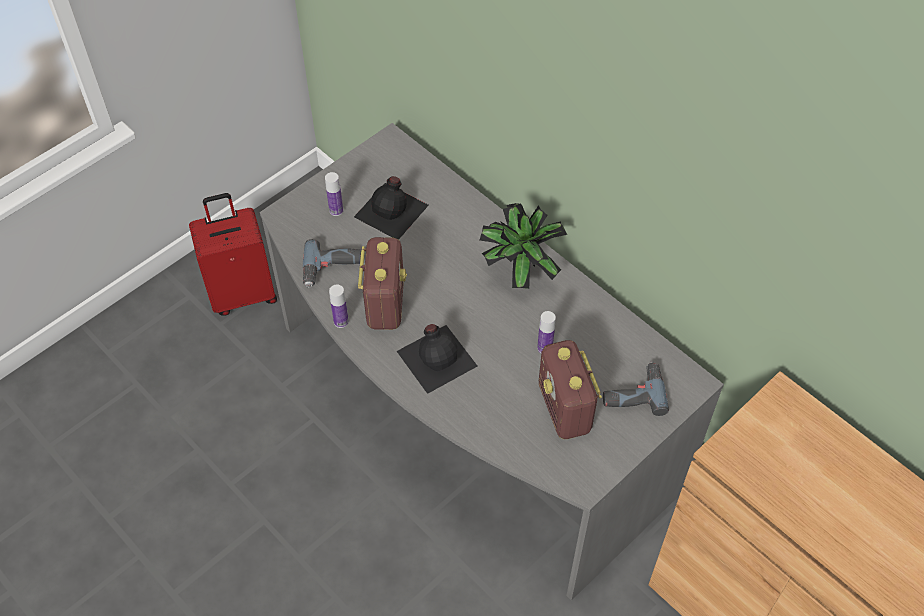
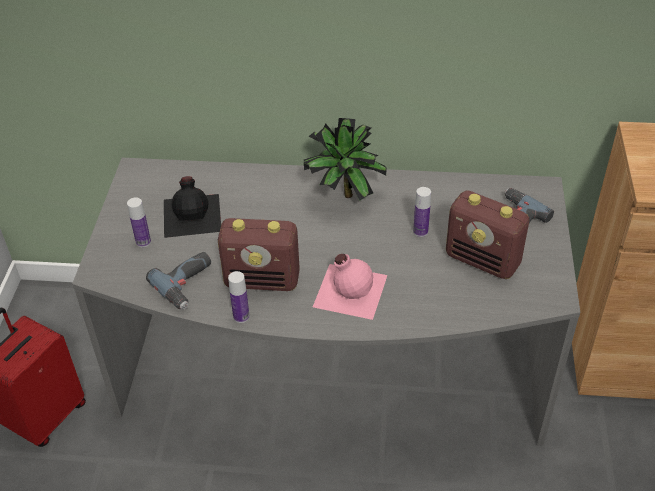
camera: 40 degrees left, 10 degrees down
(385, 303) = (263, 280): radio -> radio turned 135 degrees clockwise
(437, 357) = (349, 289): black bottle -> pink bottle

